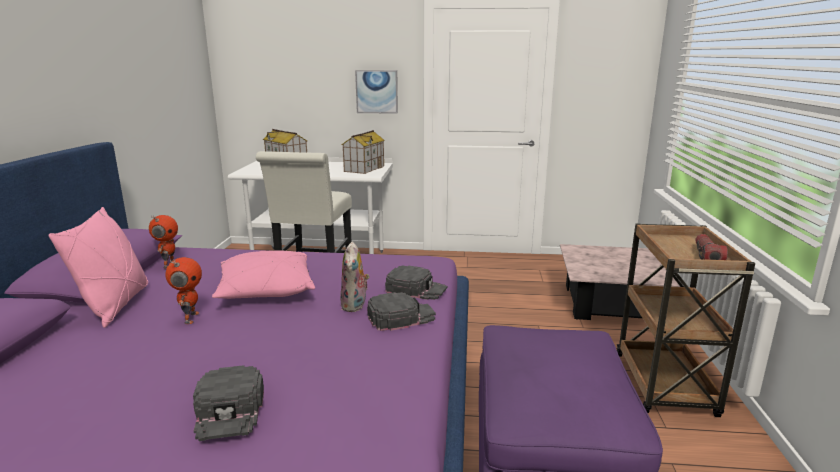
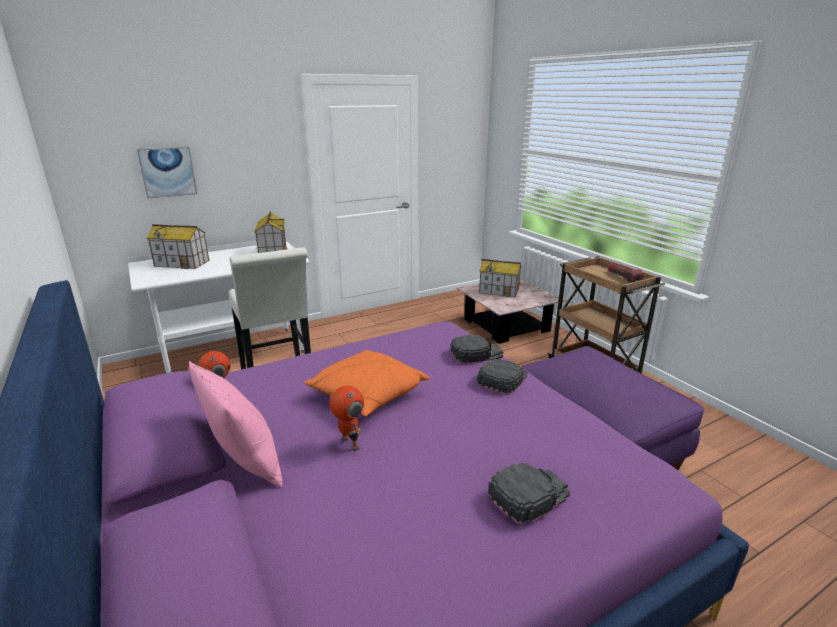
camera: 35 degrees left, 5 degrees up
(230, 410) = (528, 495): black cap -> black cap turned 75 degrees counterclockwise
(266, 291) = (367, 395): pink pillow -> orange pillow
(355, 306) = (457, 382): plush toy -> none
(377, 91) = (262, 171): picture -> picture (168, 172)
(606, 258) = (499, 291): none -> toy house

